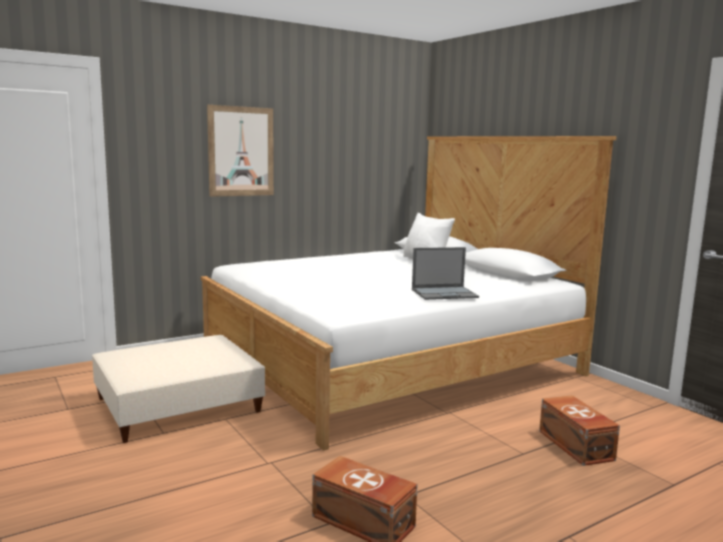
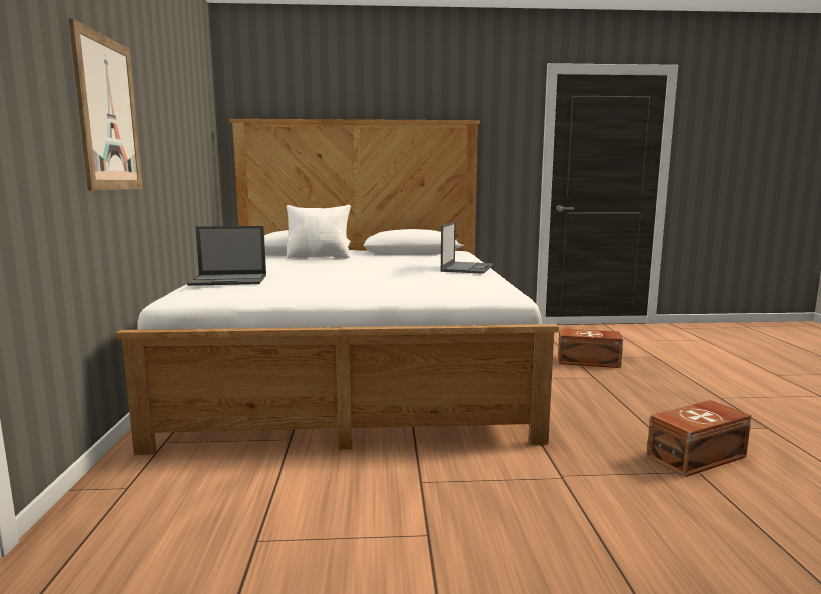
camera: 60 degrees left, 0 degrees up
(178, 405) = (338, 508): beige ottoman -> none
(282, 261) = (229, 280): none -> laptop

